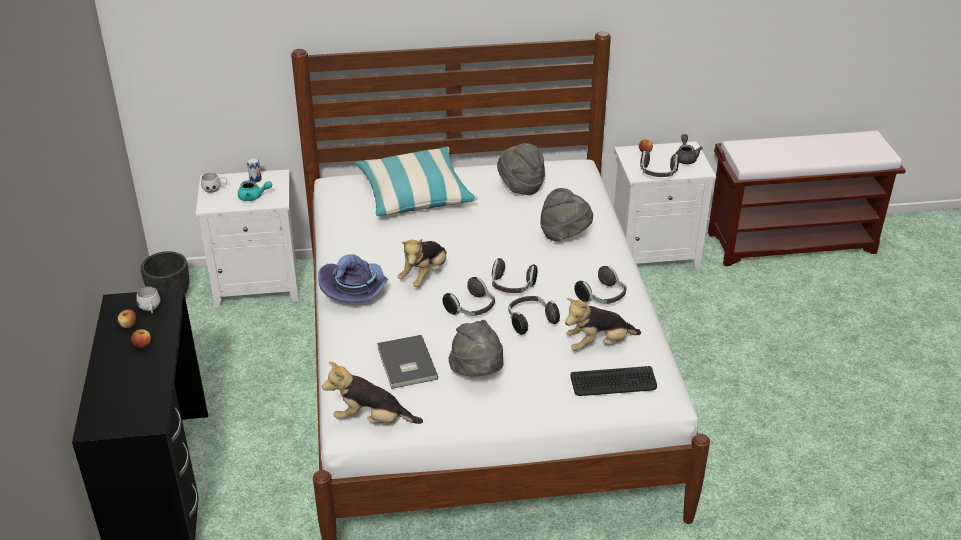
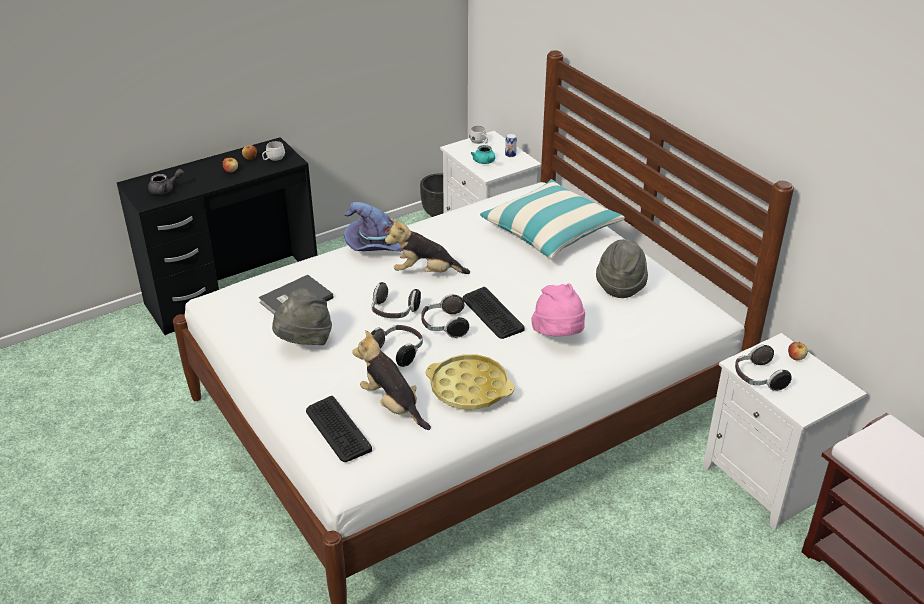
camera: 65 degrees right, 0 degrees up
(372, 420) = (223, 308): plush toy -> none
(513, 258) = (492, 314): none -> keyboard
(564, 235) = (558, 336): grey hat -> pink hat
(602, 297) = (469, 388): headphones -> yellow tray
(685, 158) = (817, 392): grey teapot -> grey teapot (165, 190)

